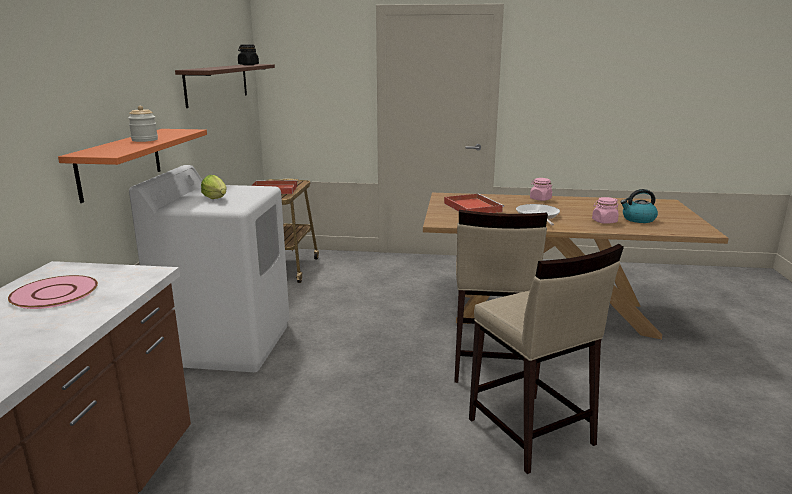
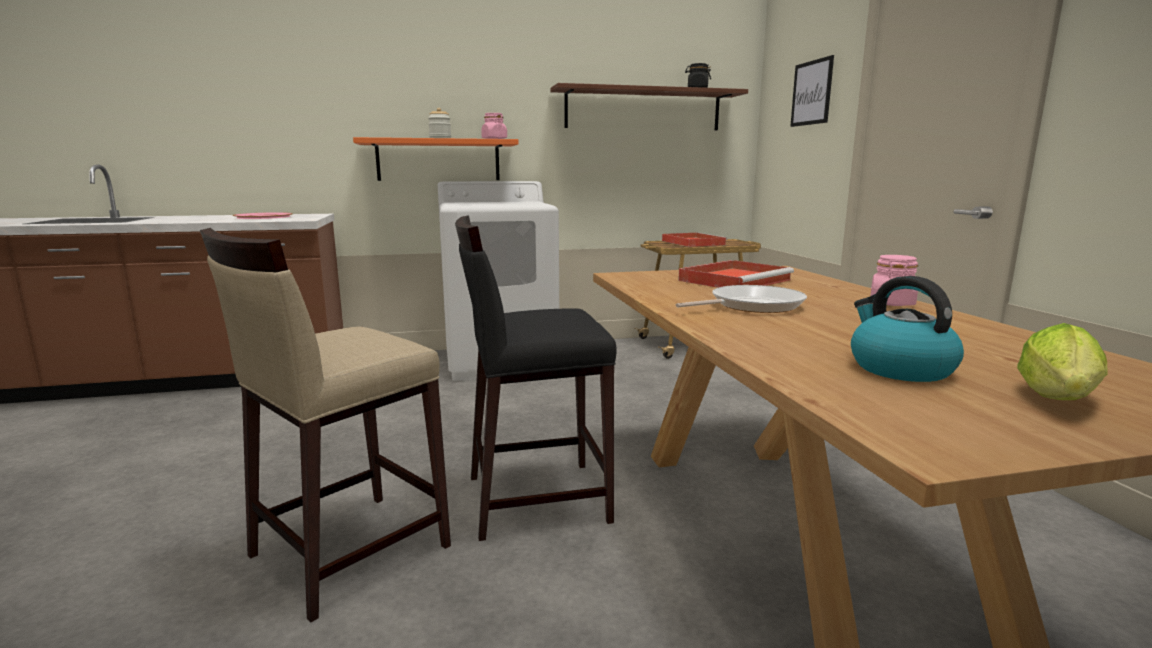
camera: 70 degrees right, 5 degrees down
(217, 199) = (484, 203): lettuce -> lettuce (1058, 402)
(326, 71) = (811, 93): none -> picture
(490, 364) = (535, 498): beige stool -> black stool
(604, 221) = (805, 342): pink jar -> pink jar (494, 139)

